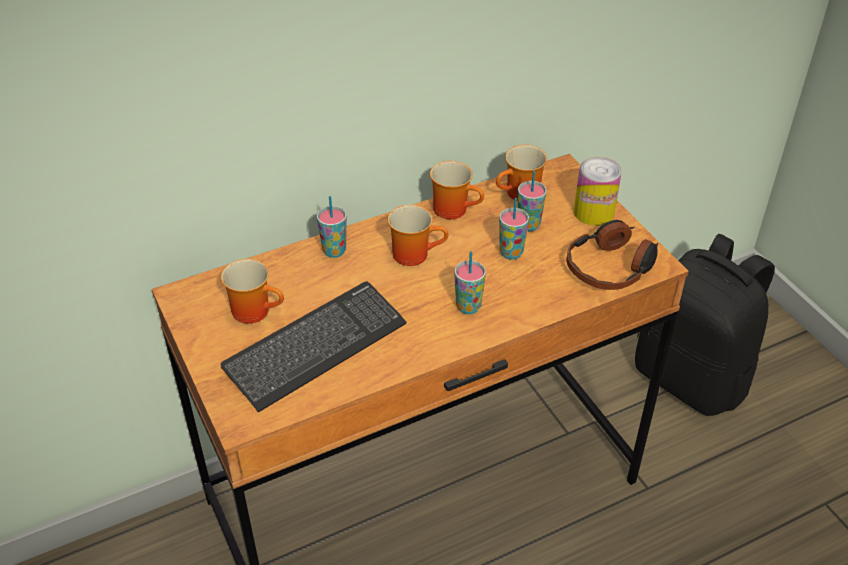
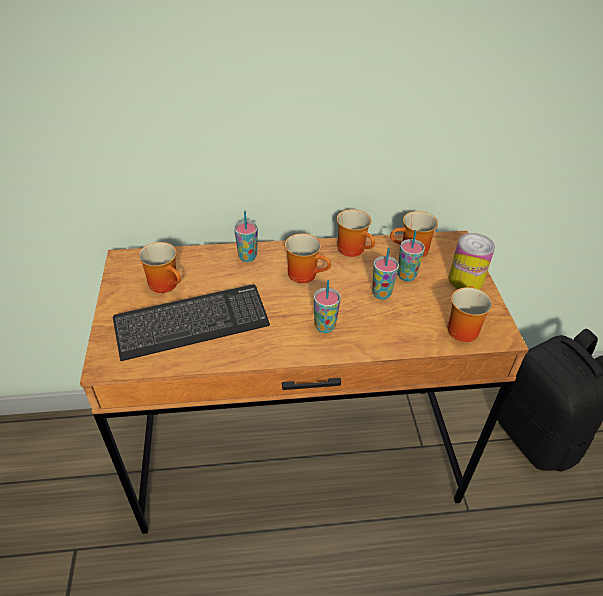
camera: 20 degrees right, 0 degrees up
(611, 266) = (460, 327): headphones -> mug

